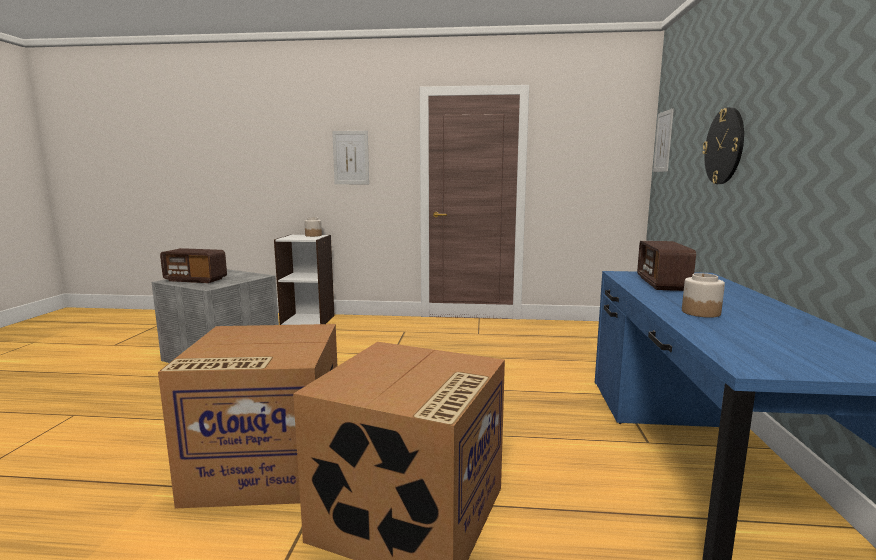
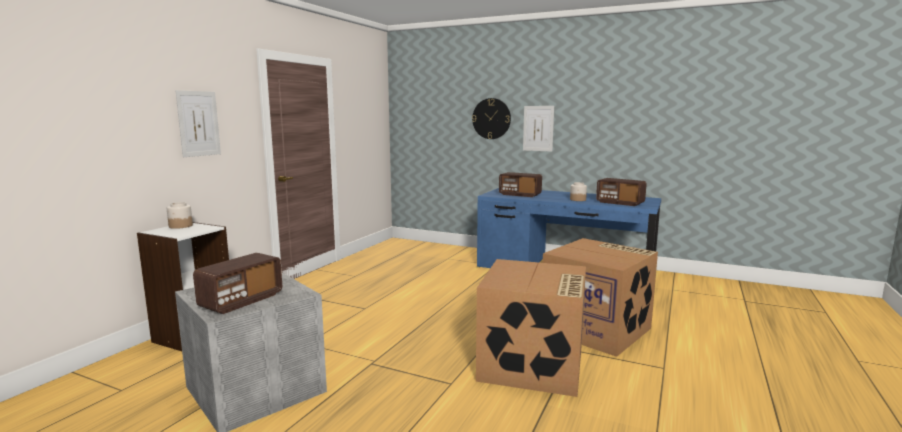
camera: 70 degrees left, 0 degrees up
(663, 141) = (407, 109): picture -> picture (538, 128)
(745, 342) = (620, 203): none -> radio

